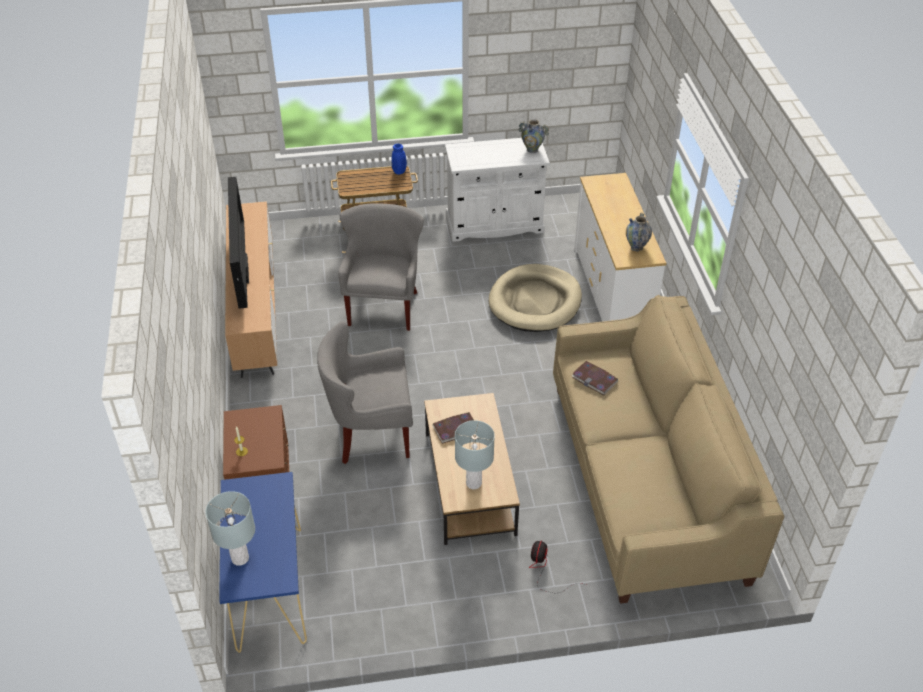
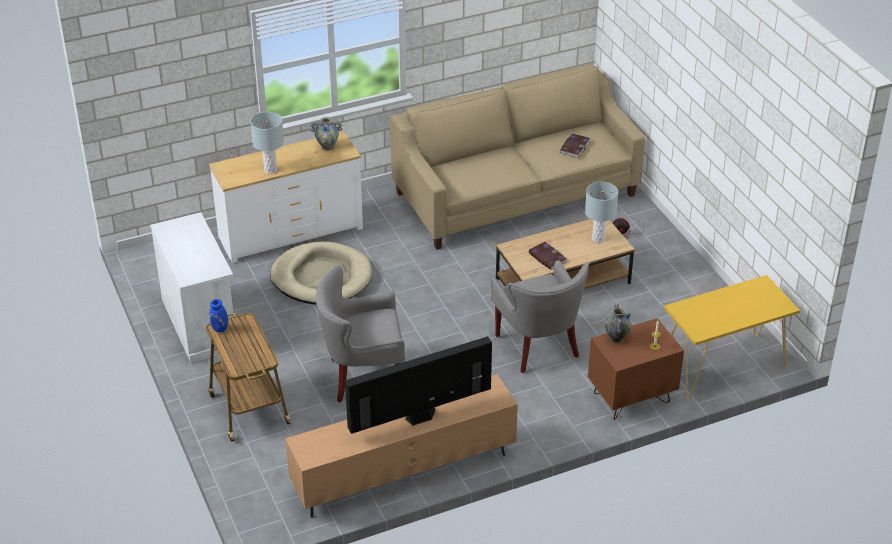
camera: 105 degrees left, 5 degrees down
(240, 558) = (759, 310): grey table lamp -> grey table lamp (270, 170)
(269, 587) = (722, 367): blue console table -> yellow console table
(532, 149) = (178, 226): vase -> vase (616, 339)
(595, 379) = (475, 177): book -> book (574, 147)

